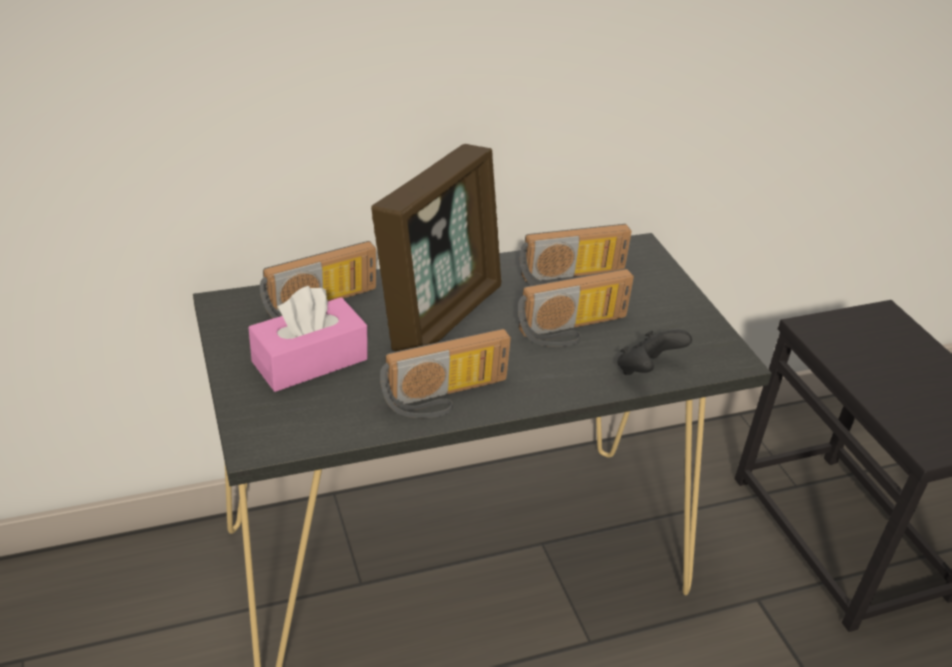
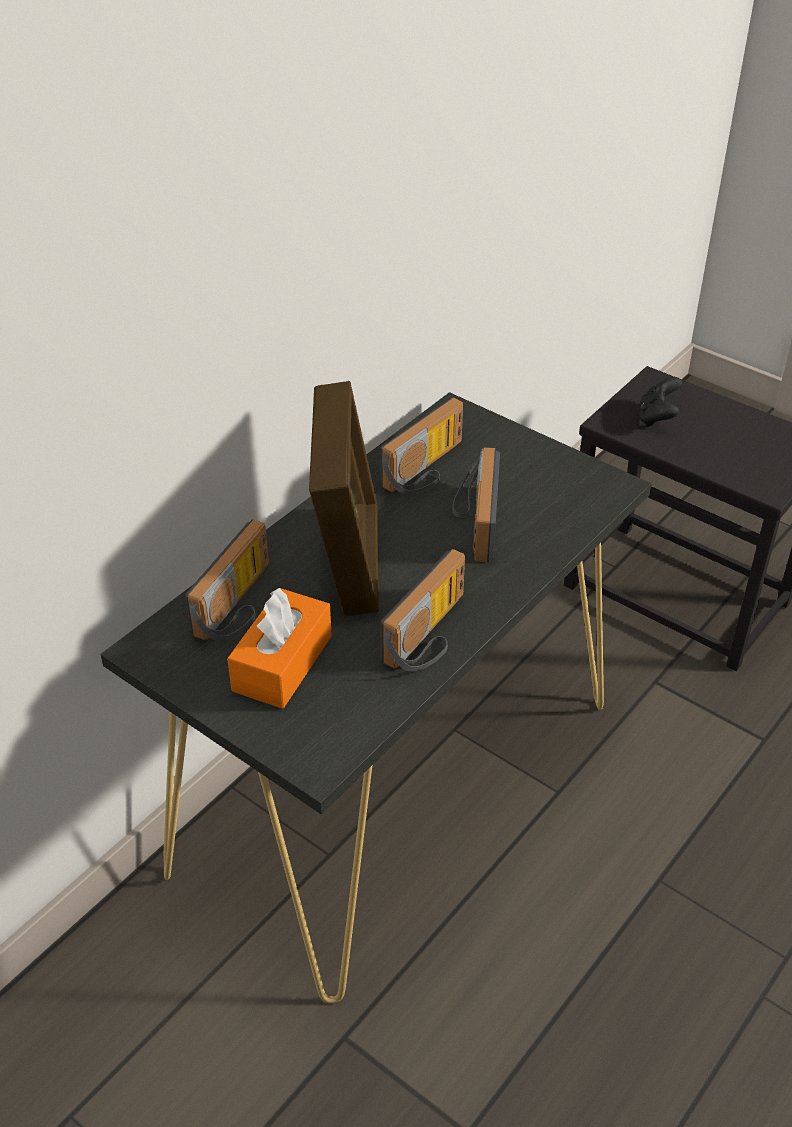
camera: 30 degrees left, 5 degrees up
(310, 360) = (282, 663): pink tissue box -> orange tissue box
(574, 330) = (473, 520): radio -> radio turned 150 degrees clockwise
(646, 370) = (561, 528): black game controller -> black game controller (657, 418)

